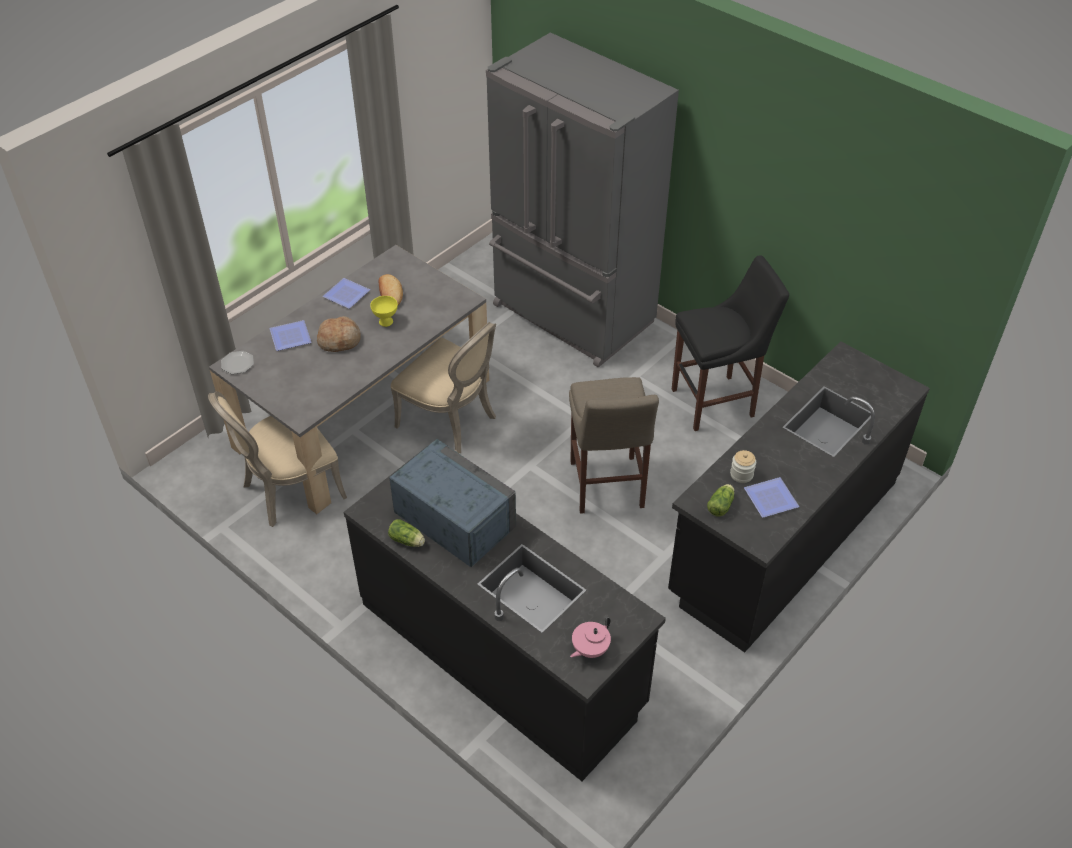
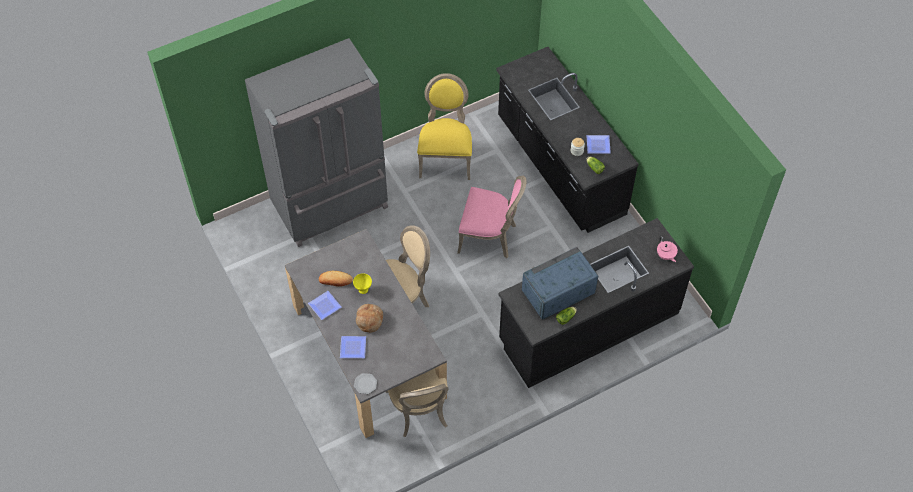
camera: 70 degrees left, 10 degrees up
(607, 488) = (490, 237): beige stool -> pink chair
(717, 402) = (445, 157): black stool -> yellow chair

